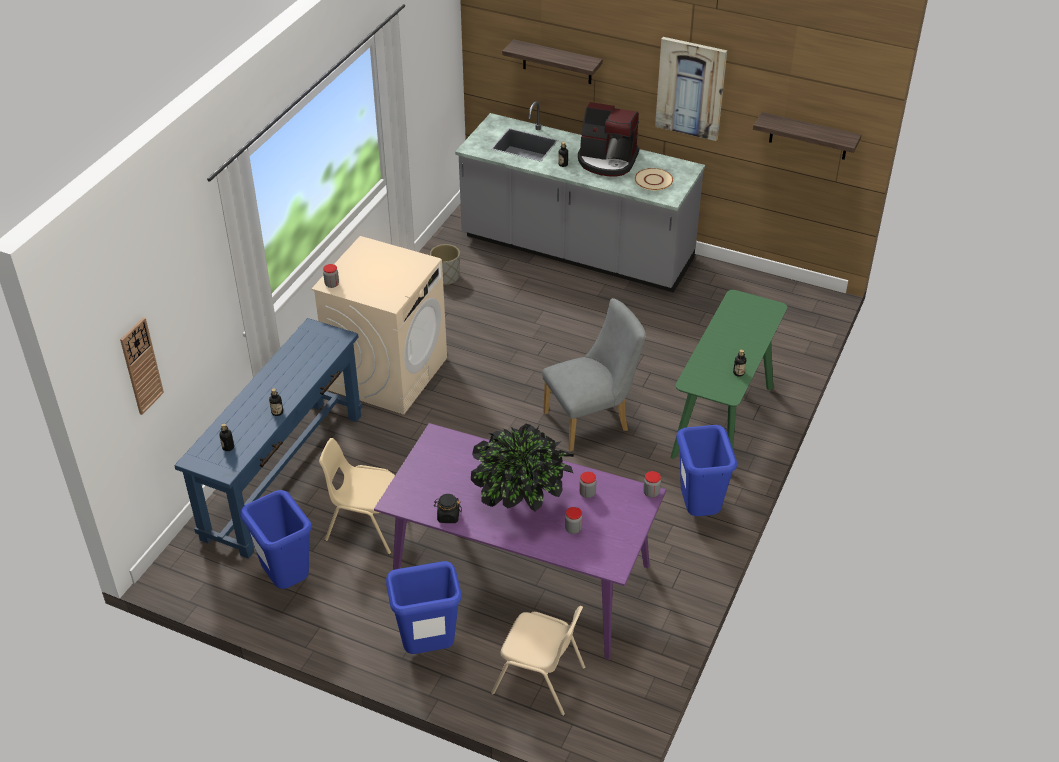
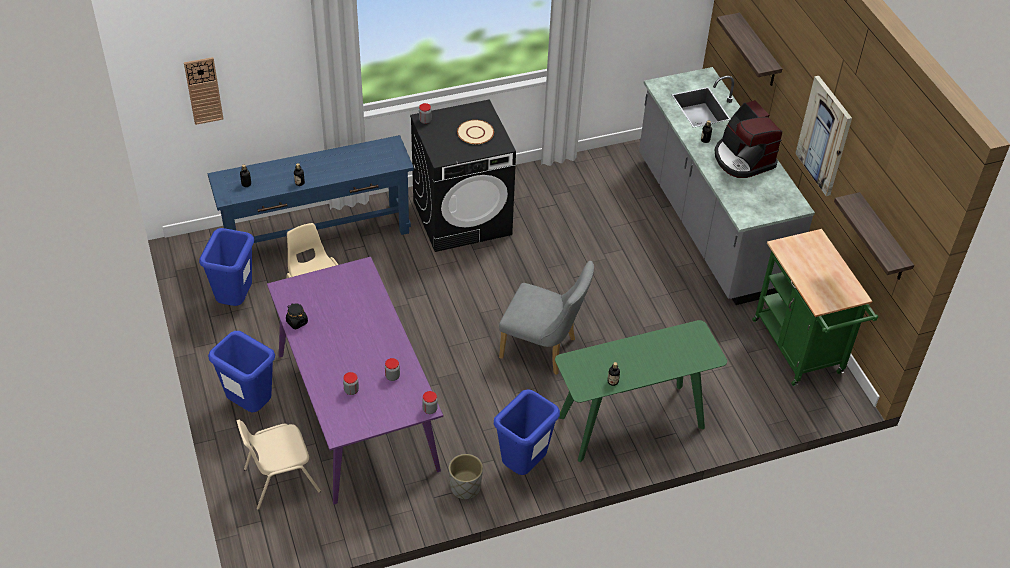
camera: 45 degrees right, 5 degrees up
(388, 373) = (462, 217): beige washing machine -> black washing machine
(446, 277) = (590, 178): grey planter -> grey planter (465, 488)
(523, 500) = (351, 348): potted plant -> none
(540, 680) = (280, 480): beige chair -> beige chair turned 90 degrees clockwise
(653, 180) = (754, 197): beige plate -> beige plate (475, 133)
(756, 292) = (800, 351): none -> green cart

